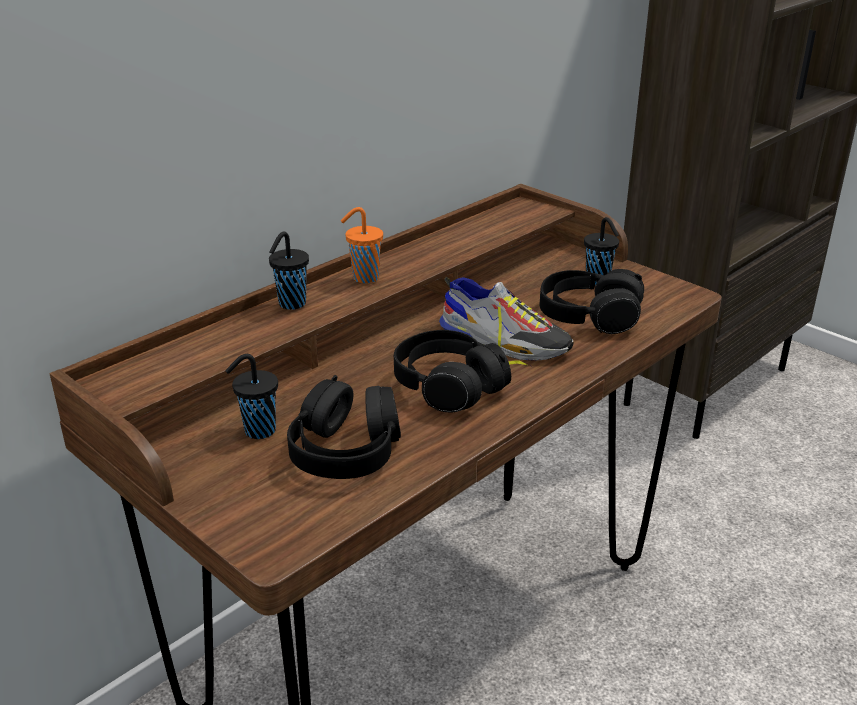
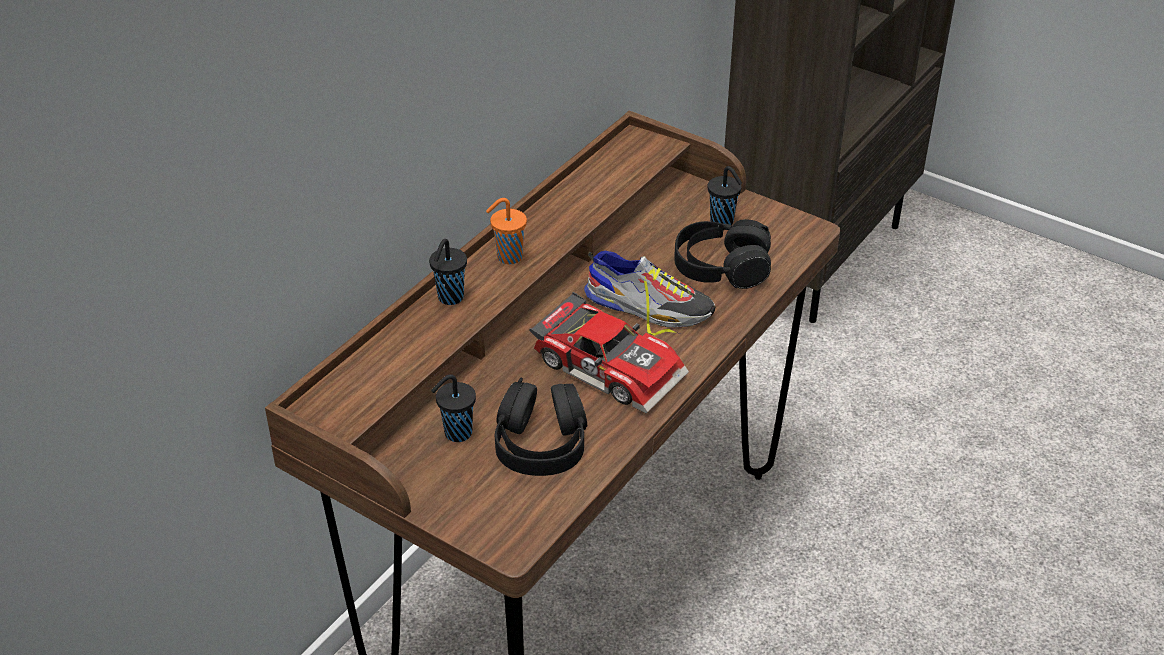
camera: 10 degrees left, 10 degrees up
(448, 386) = (611, 365): black headphones -> toy car

